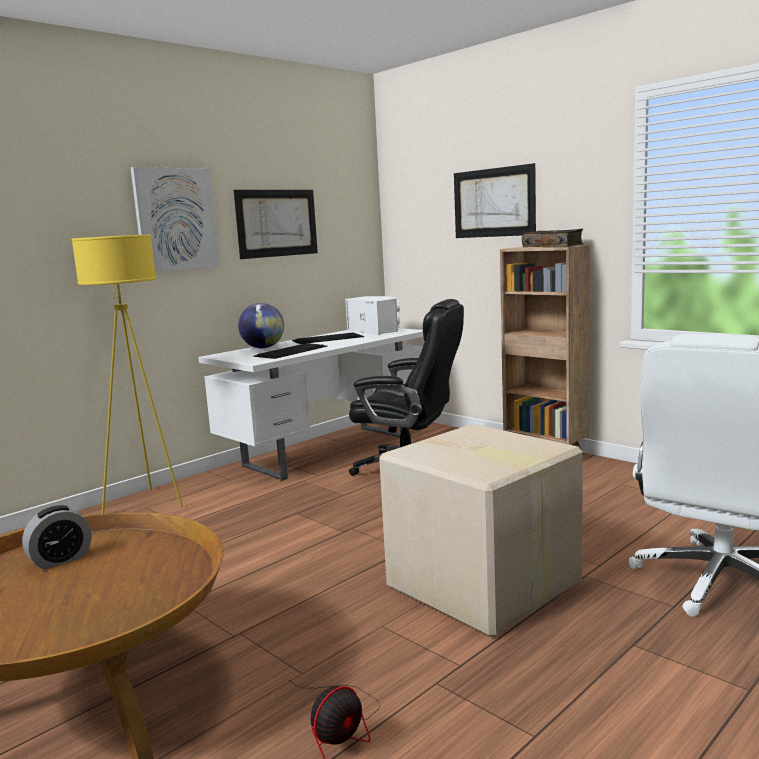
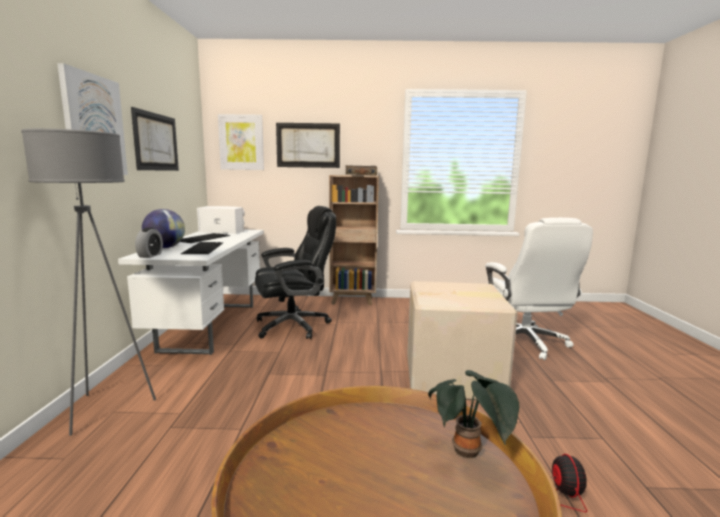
camera: 45 degrees left, 0 degrees up
(61, 560) = (310, 465): alarm clock -> alarm clock (150, 255)
(146, 504) = (107, 408): yellow floor lamp -> grey floor lamp
(154, 601) = (468, 453): none -> potted plant
(417, 206) = (241, 142): none -> picture

